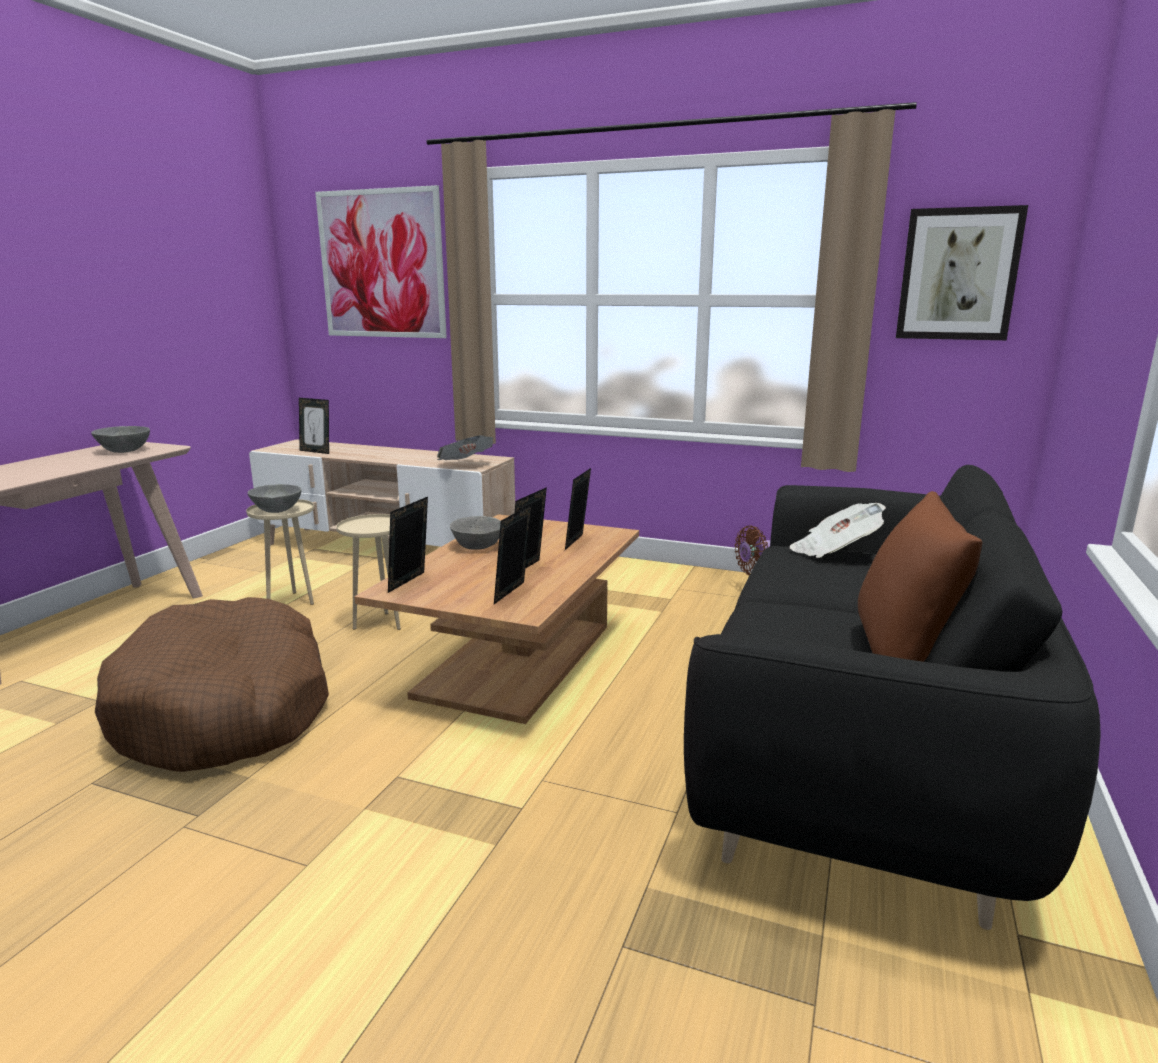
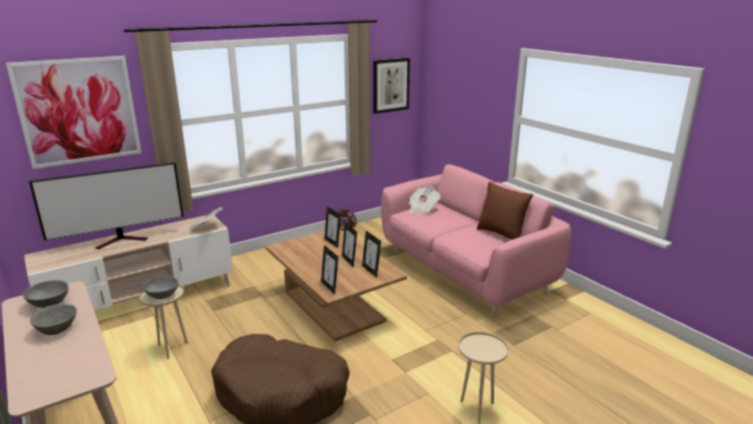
camera: 55 degrees left, 5 degrees up
(316, 451) = (82, 255): picture frame -> none
(374, 452) = (123, 240): none -> television
(380, 623) = (246, 328): beige side table -> beige side table (477, 408)
(478, 546) = (305, 262): grey bowl -> grey bowl (57, 329)
(860, 747) = (465, 271): black sofa -> pink sofa

